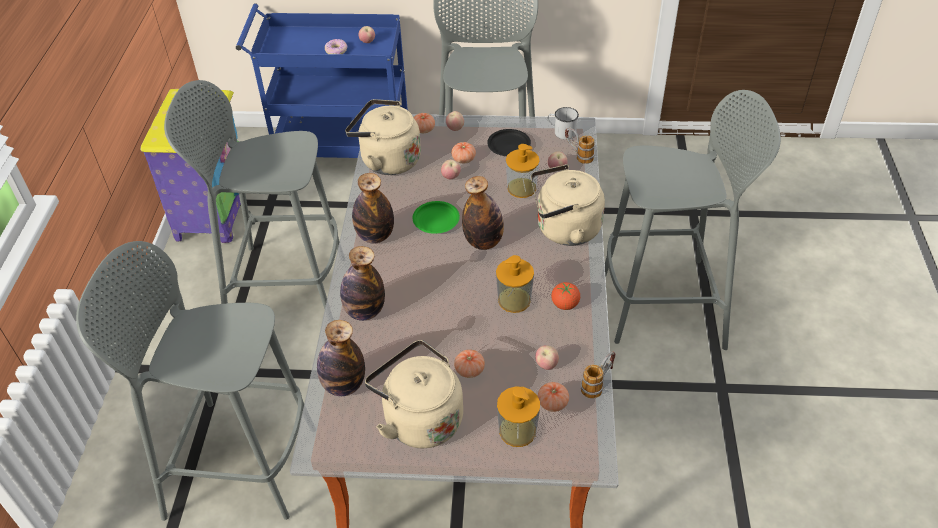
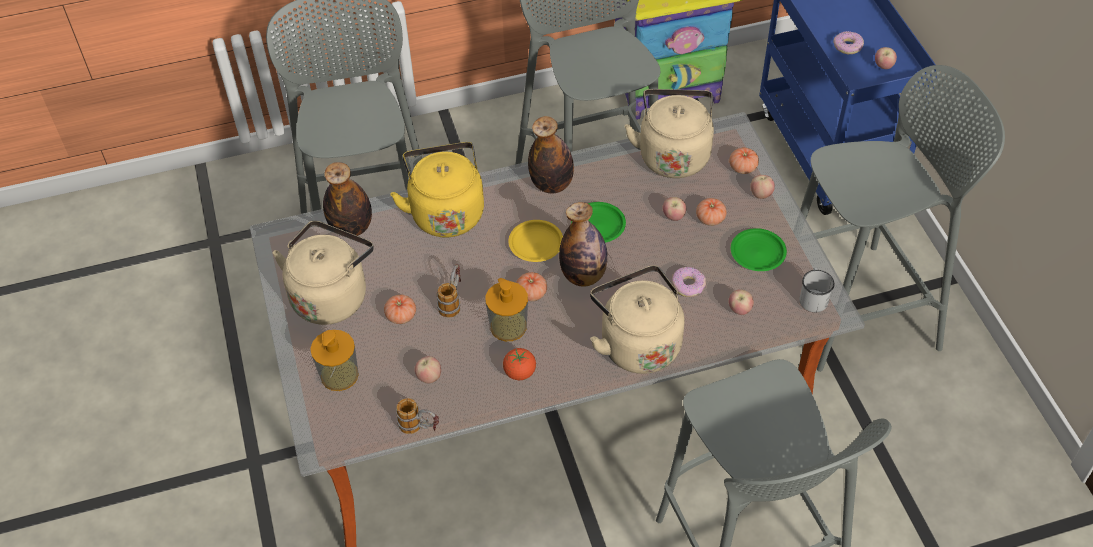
camera: 70 degrees right, 5 degrees up
(364, 311) = (446, 211): bottle -> yellow kettle
(434, 261) = (535, 243): none -> yellow plate
(508, 145) = (757, 252): black plate -> green plate
(521, 188) = (688, 285): soap dispenser -> donut
(552, 403) = (382, 395): tomato -> tomato (531, 293)
(578, 155) = (777, 324): mug -> mug (452, 301)

